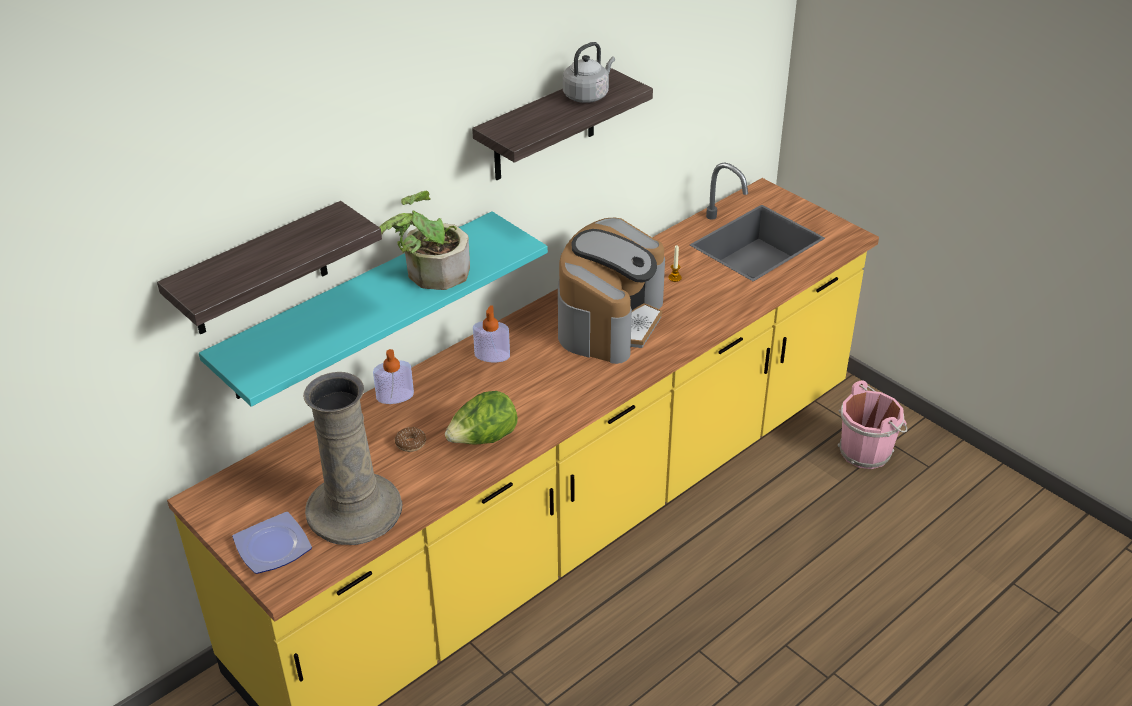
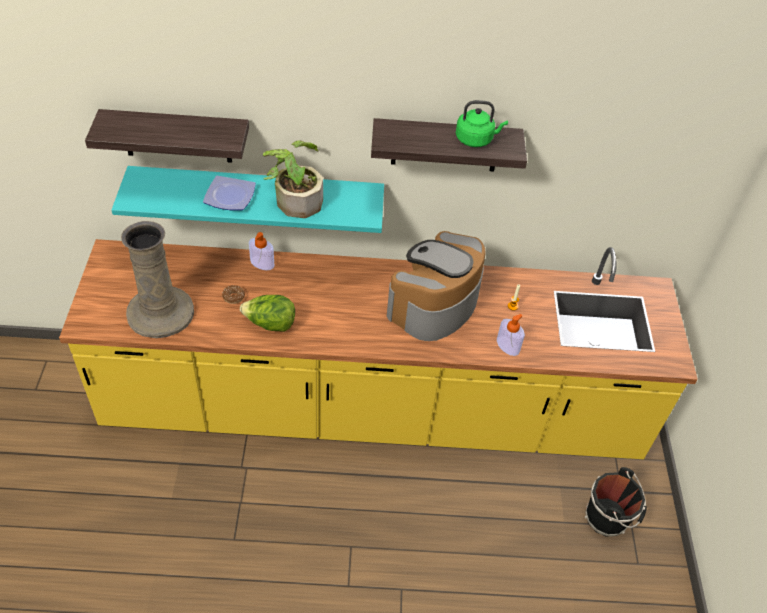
camera: 40 degrees right, 10 degrees up
(274, 547) = (103, 303): plate -> plate (230, 197)
(492, 355) = (341, 277): soap dispenser -> soap dispenser (507, 346)
(587, 95) = (476, 139): grey kettle -> green kettle
(609, 321) = (434, 305): coffee machine -> coffee machine turned 150 degrees clockwise
(867, 451) = (608, 518): pink bucket -> black bucket

